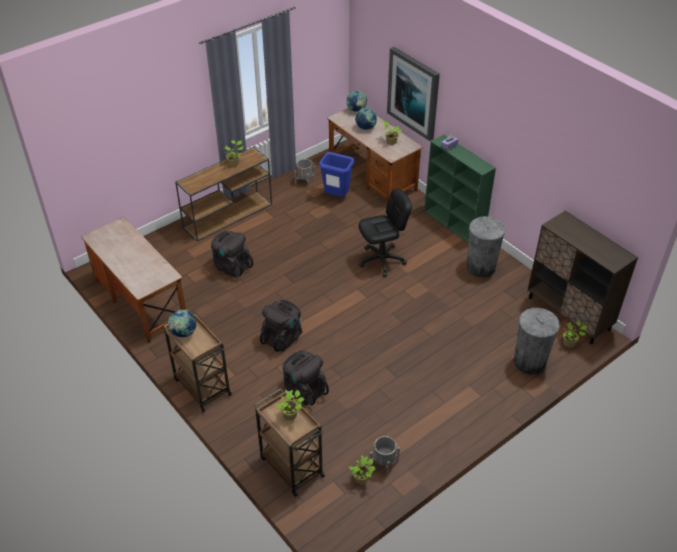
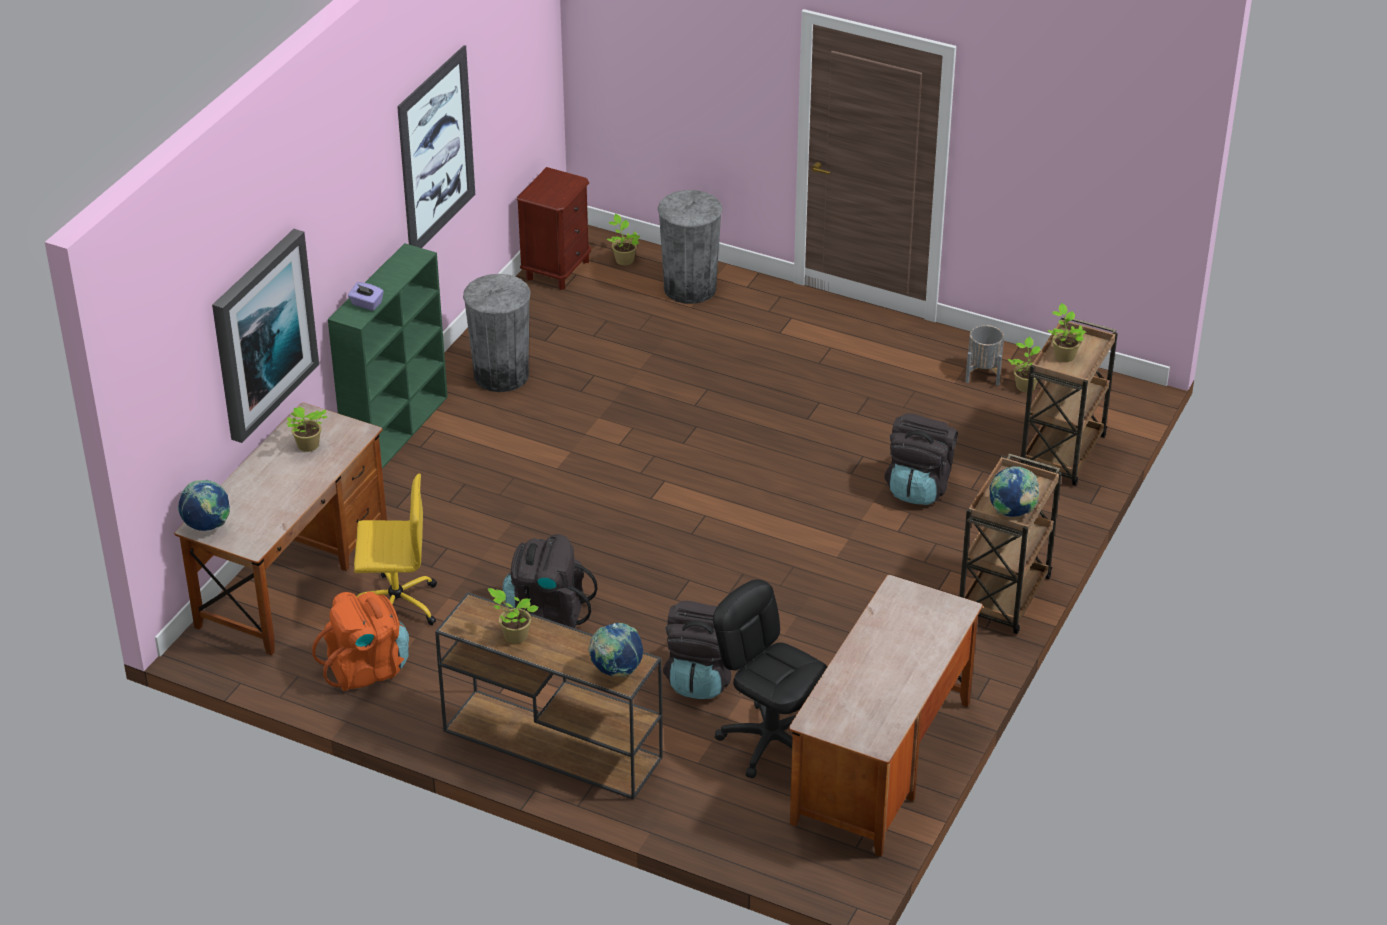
camera: 115 degrees left, 5 degrees down
(282, 337) = (830, 546): black backpack -> black backpack (547, 612)
(305, 182) = (367, 669): grey planter -> orange backpack
(336, 197) = (395, 605): blue trash can -> yellow office chair
(366, 128) = (272, 493): globe -> globe (616, 670)
(382, 260) = (555, 490): black office chair -> black office chair (771, 741)
(533, 160) = (436, 151): none -> picture
(569, 314) = (557, 269): brown cabinet -> brown nightstand

